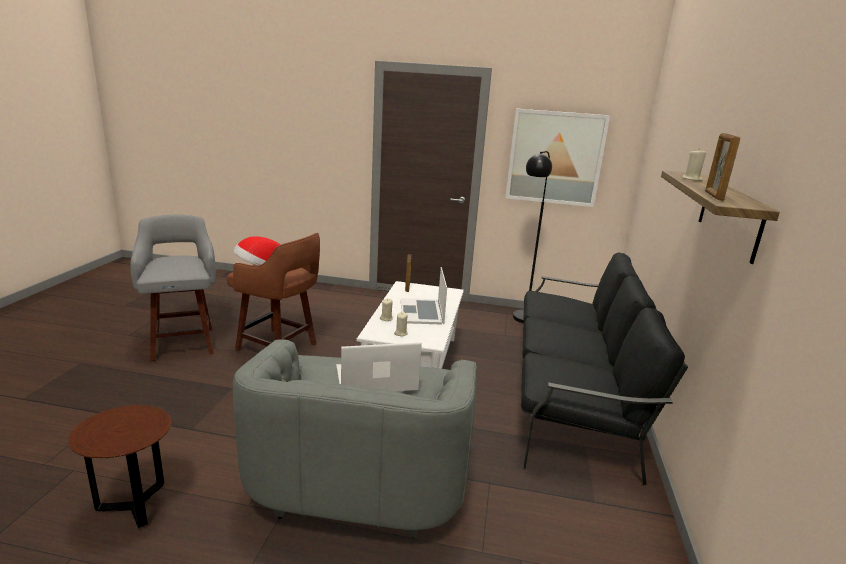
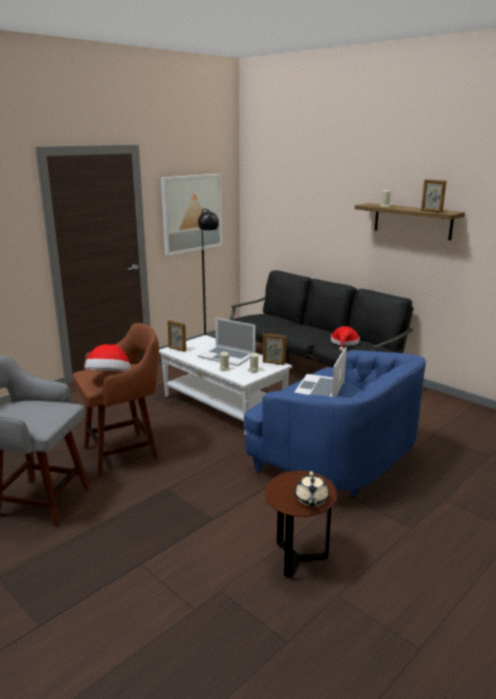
camera: 55 degrees left, 0 degrees up
(102, 440) = (311, 500): none -> beige teapot
(361, 476) = (334, 459): grey armchair -> blue armchair
(434, 339) = (273, 363): none -> picture frame
(565, 368) = (344, 343): none -> red hat

